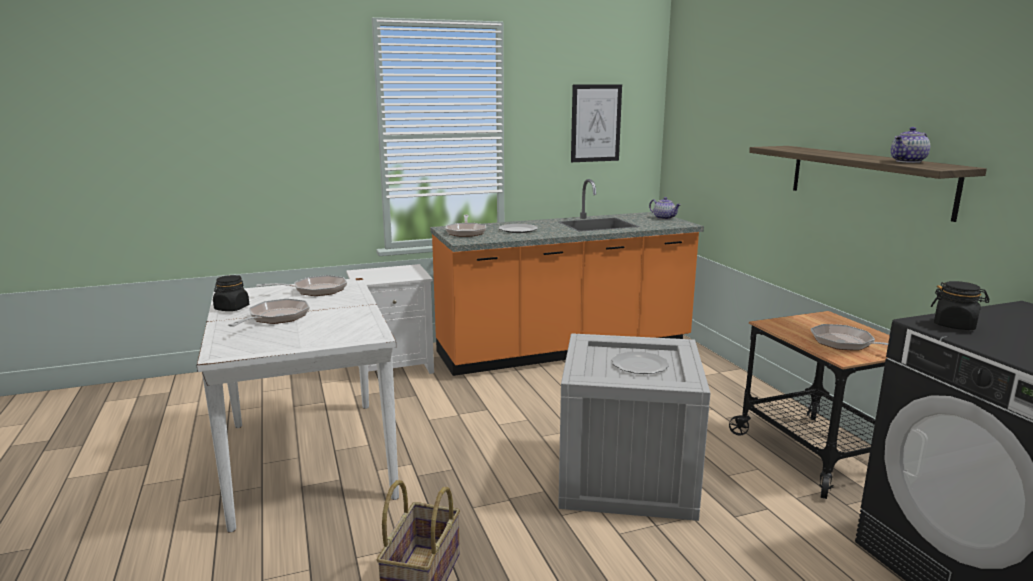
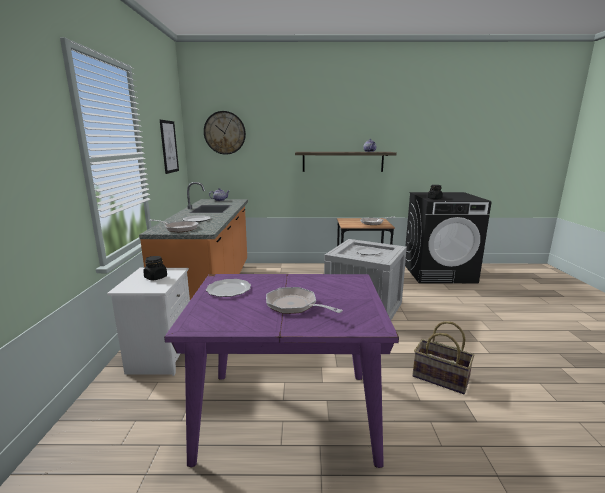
camera: 70 degrees left, 0 degrees up
(232, 308) = (247, 324): black jar -> black jar (156, 277)
(309, 457) = (286, 414): white dining table -> purple dining table
(315, 290) = (228, 290): frying pan -> plate
(703, 102) = (224, 133): none -> wall clock

